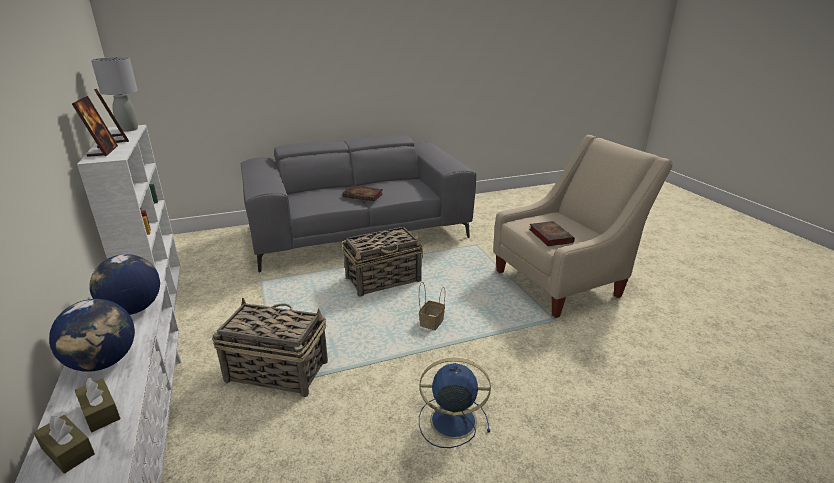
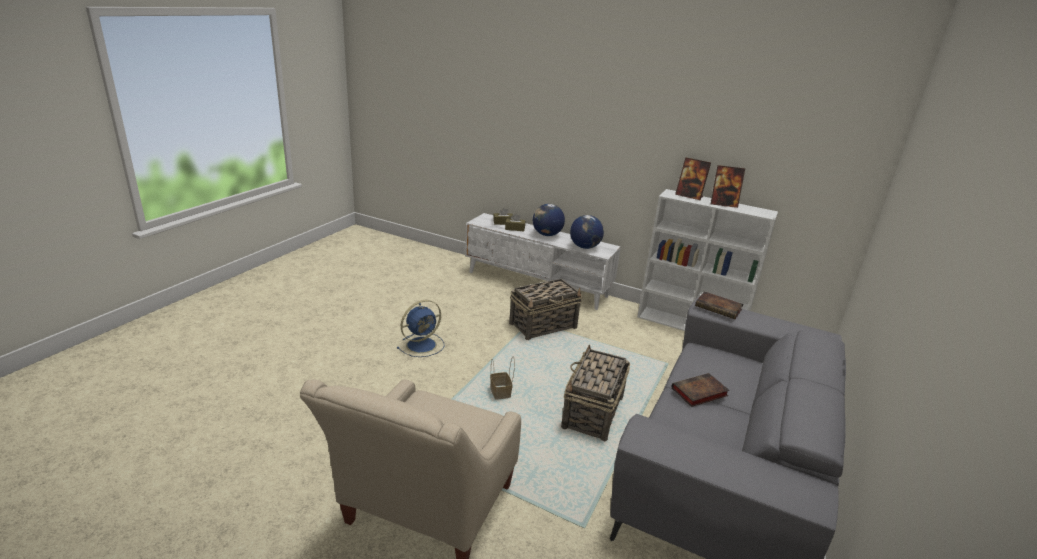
camera: 135 degrees right, 0 degrees up
(129, 129) = (758, 212): grey table lamp -> none
(549, 236) = (437, 411): book -> book (719, 308)

